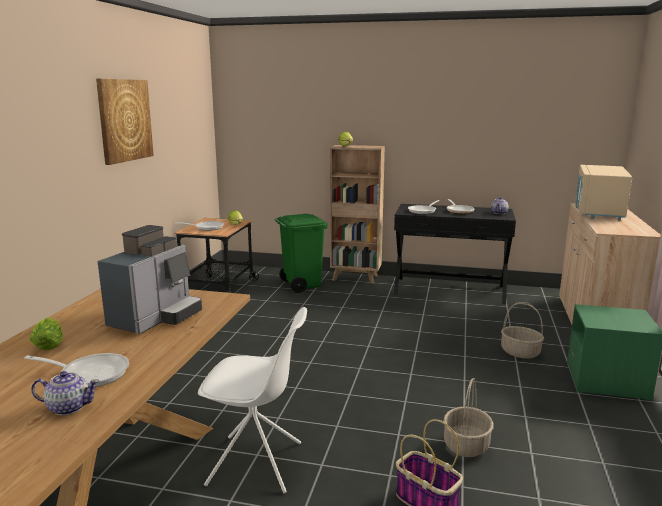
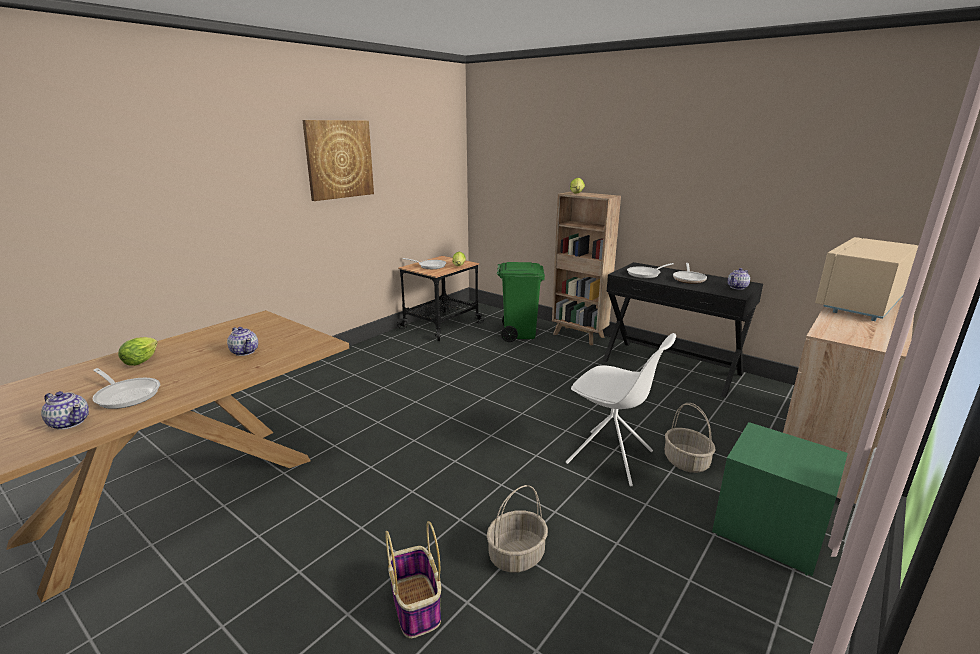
camera: 25 degrees right, 5 degrees up
(156, 318) = (245, 351): coffee machine -> teapot
(257, 464) = (311, 507): white chair -> white chair (611, 458)

